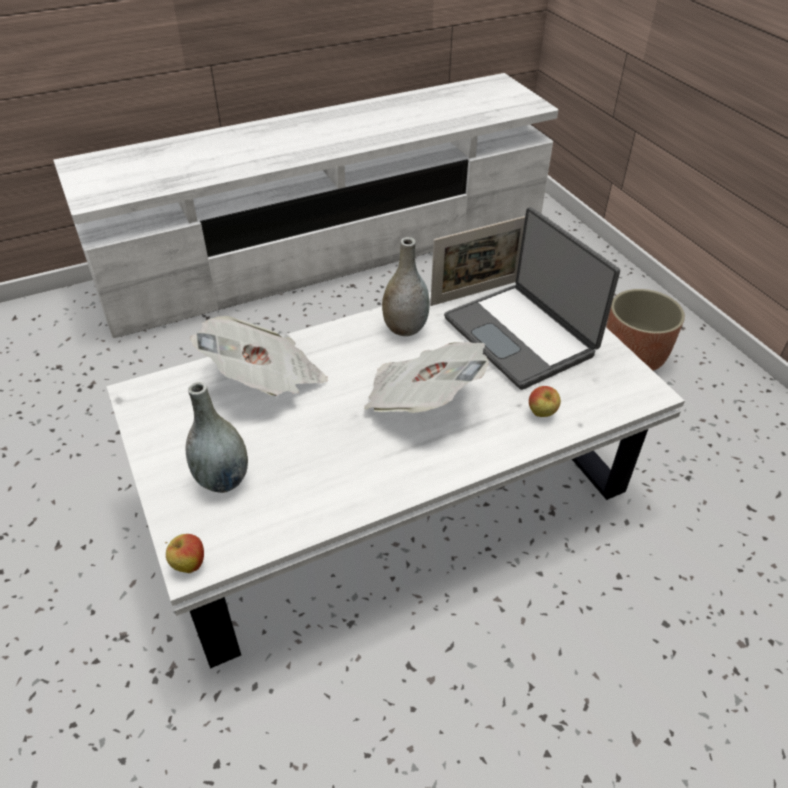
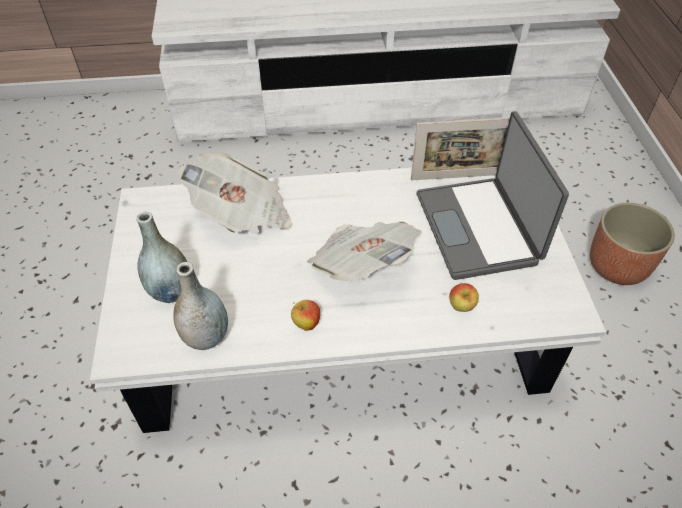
camera: 20 degrees right, 5 degrees up
(189, 564) = (115, 354): apple -> apple (306, 324)
(405, 328) = (378, 196): grey vase -> grey vase (206, 337)

